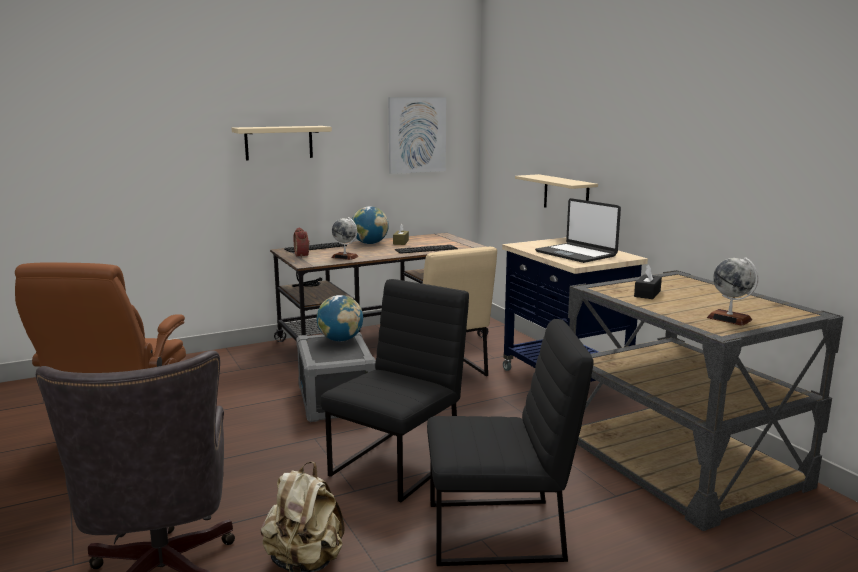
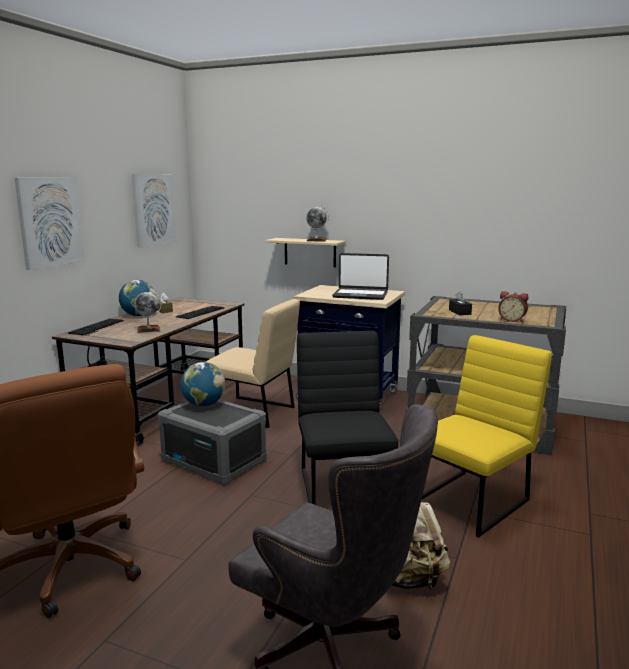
camera: 40 degrees left, 0 degrees up
(279, 142) = (50, 222): beige shelf -> picture
(303, 255) = (104, 335): alarm clock -> alarm clock (512, 320)
(499, 532) = (472, 500): black chair -> yellow chair
(729, 319) = (531, 317): globe -> globe (316, 240)

